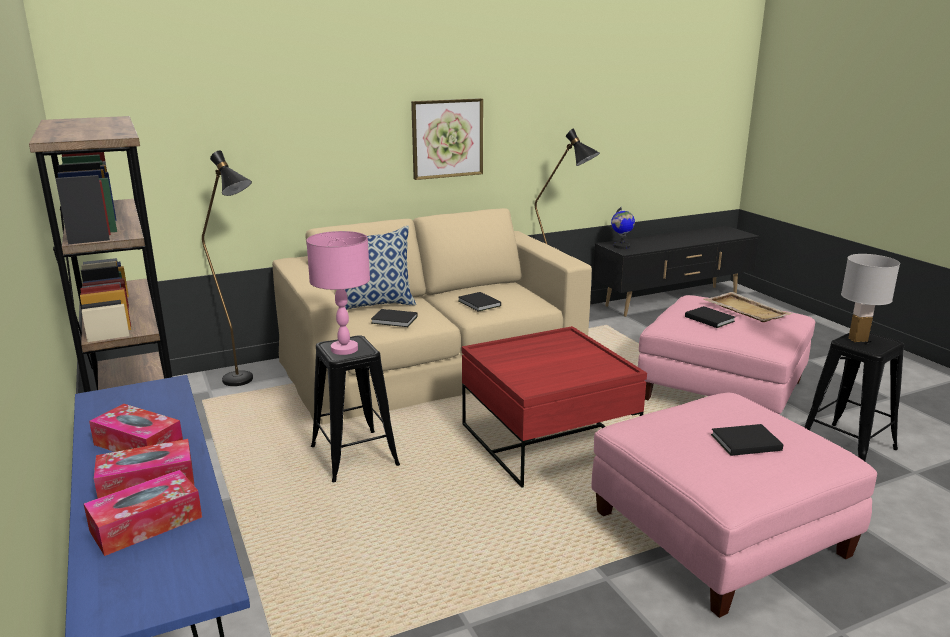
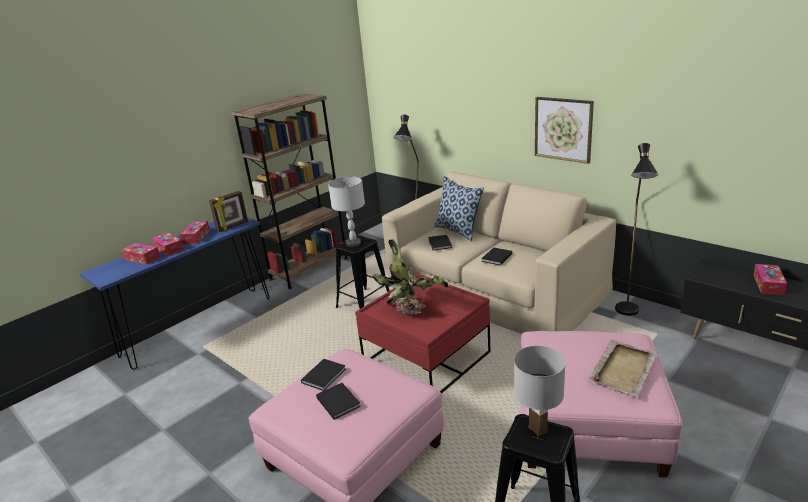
camera: 70 degrees right, 5 degrees up
(159, 401) = (233, 226): none -> picture frame
(345, 349) = (353, 243): pink table lamp -> grey table lamp
(551, 365) = (415, 308): none -> potted plant
(621, 246) = (712, 271): globe -> none
(658, 241) = (768, 284): none -> tissue box
(709, 318) = (571, 352): black book -> black book (325, 375)

